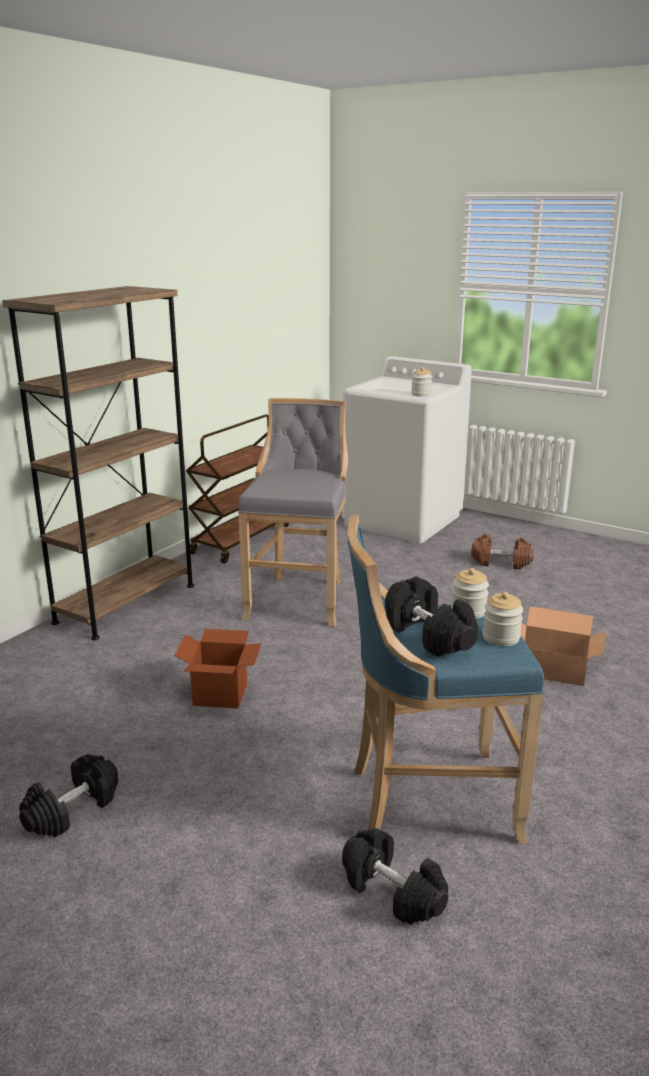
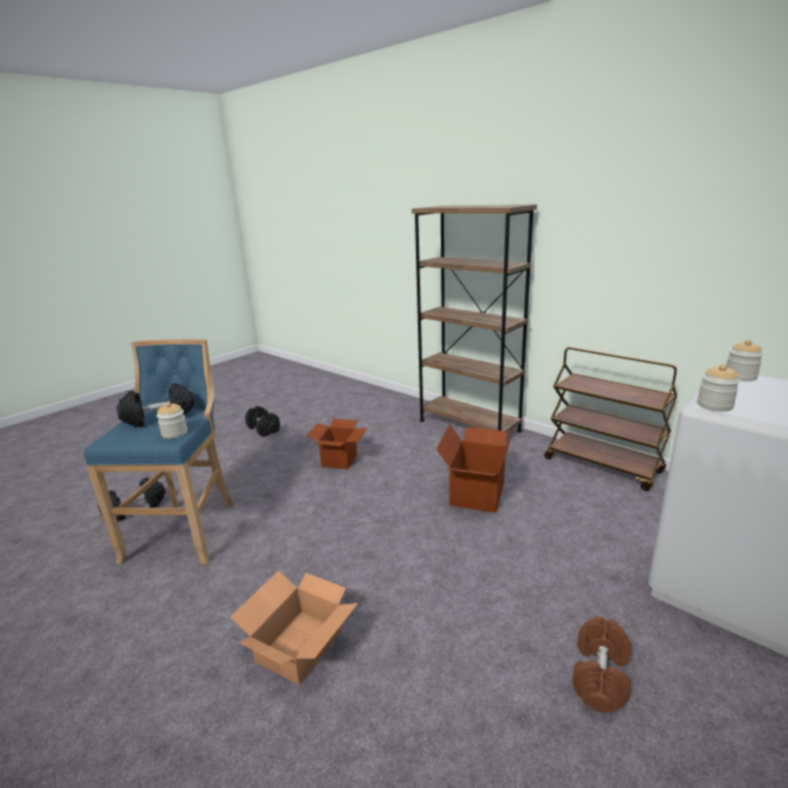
camera: 100 degrees right, 0 degrees up
(299, 598) = (476, 493): grey stool -> cardboard box
(501, 637) = (131, 439): jar -> jar (740, 376)

